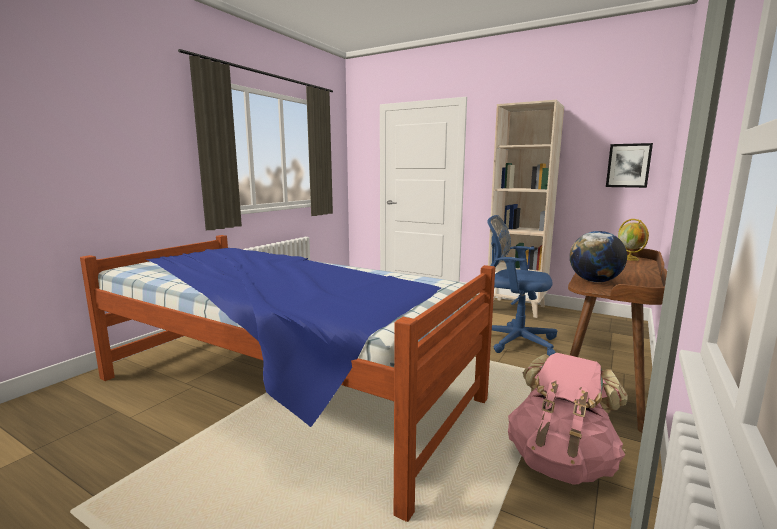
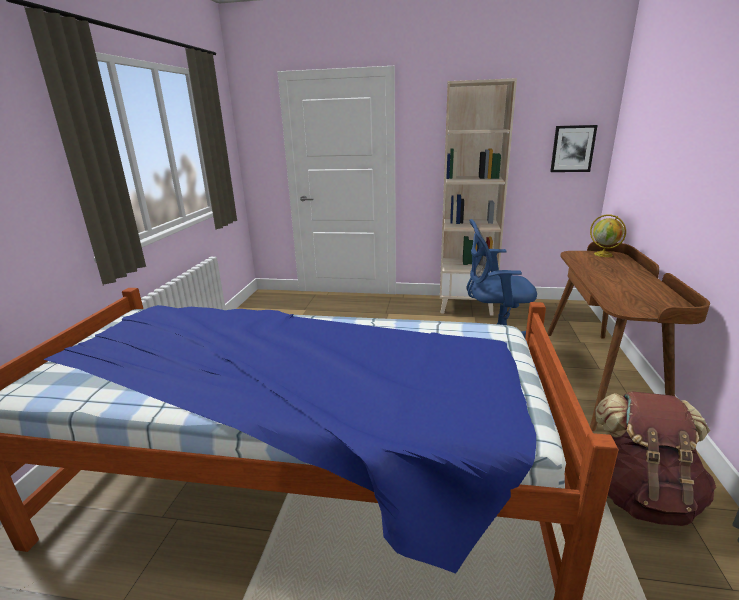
camera: 20 degrees left, 10 degrees up
(560, 462) = (640, 496): pink backpack -> brown backpack
(594, 281) = (619, 297): globe -> none

